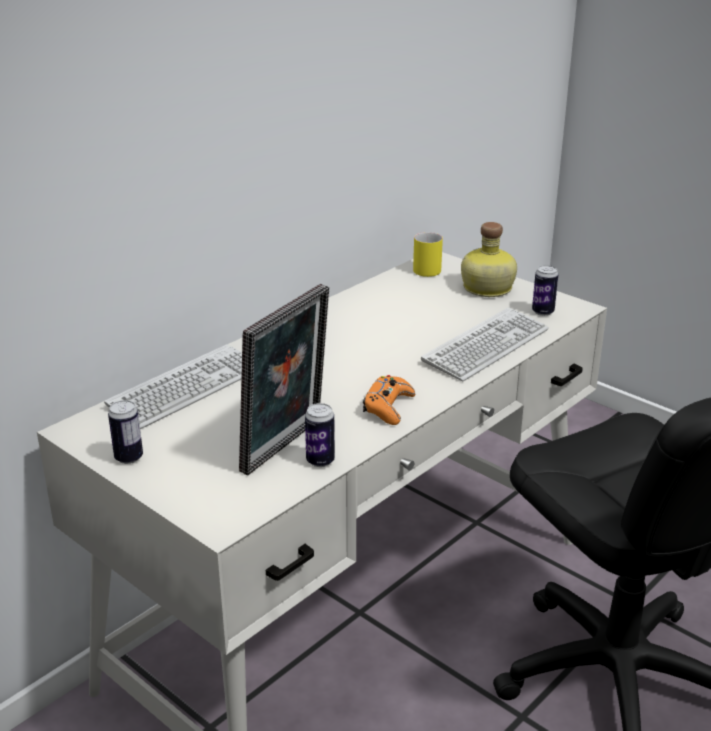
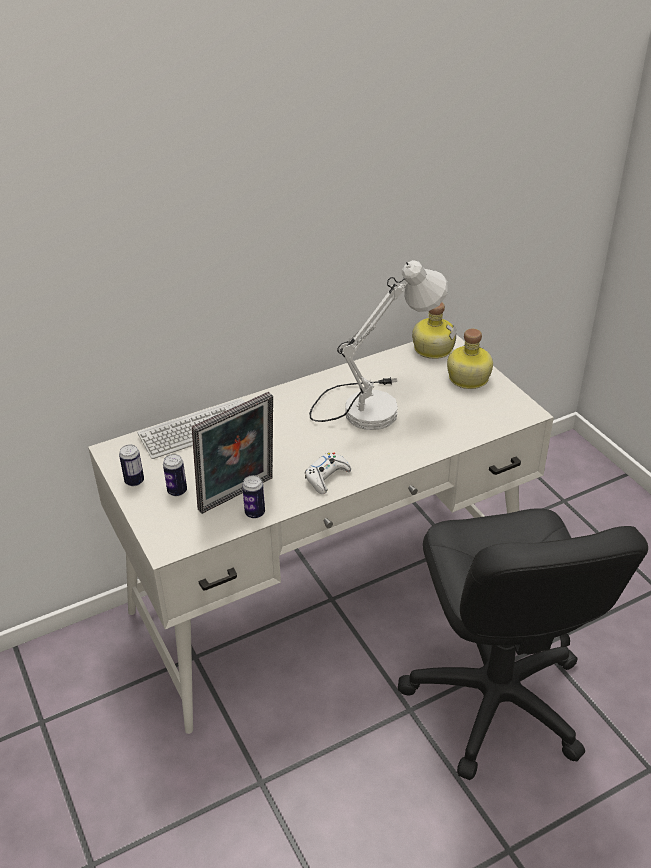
camera: 20 degrees right, 10 degrees up
(388, 407) = (326, 477): orange game controller -> white game controller
(391, 327) = (371, 403): none -> white table lamp
(426, 268) = (432, 348): yellow mug -> bottle
(486, 346) = (432, 436): keyboard -> none
(543, 312) = (497, 411): can -> can (177, 491)

